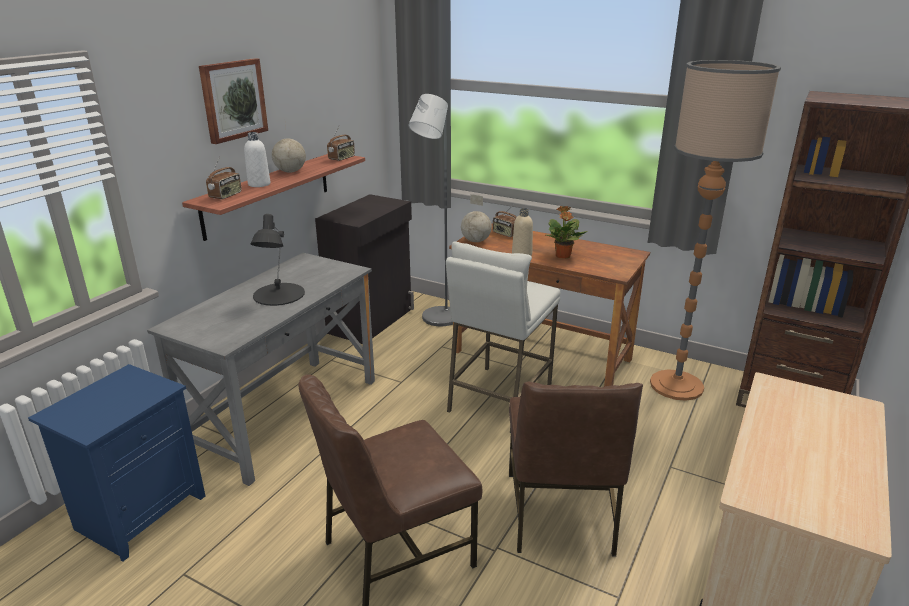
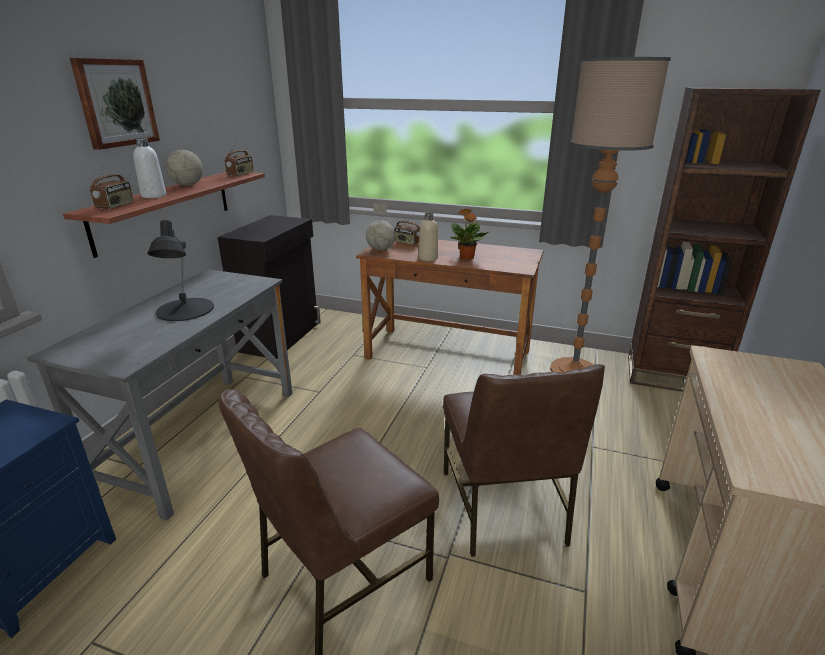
camera: 10 degrees left, 0 degrees up
(437, 320) = (344, 331): grey floor lamp -> none
(499, 399) = (417, 399): white stool -> none

